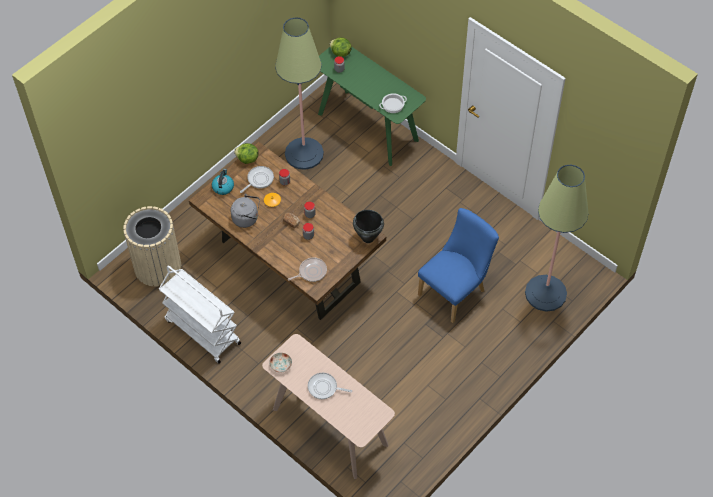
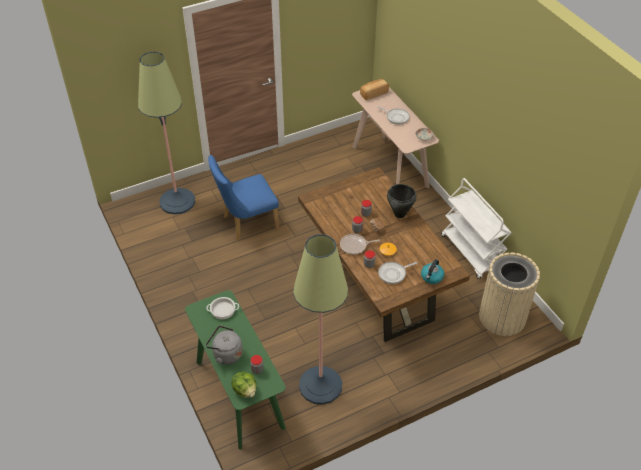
camera: 160 degrees left, 10 degrees down
(247, 159) = (398, 297): lettuce -> none
(247, 218) = (417, 243): grey kettle -> grey kettle (226, 354)
(311, 272) = (375, 187): frying pan -> frying pan (355, 246)
(367, 421) = (373, 94): none -> bread
(368, 238) = (314, 198): black cooking pot -> black cooking pot (400, 214)

